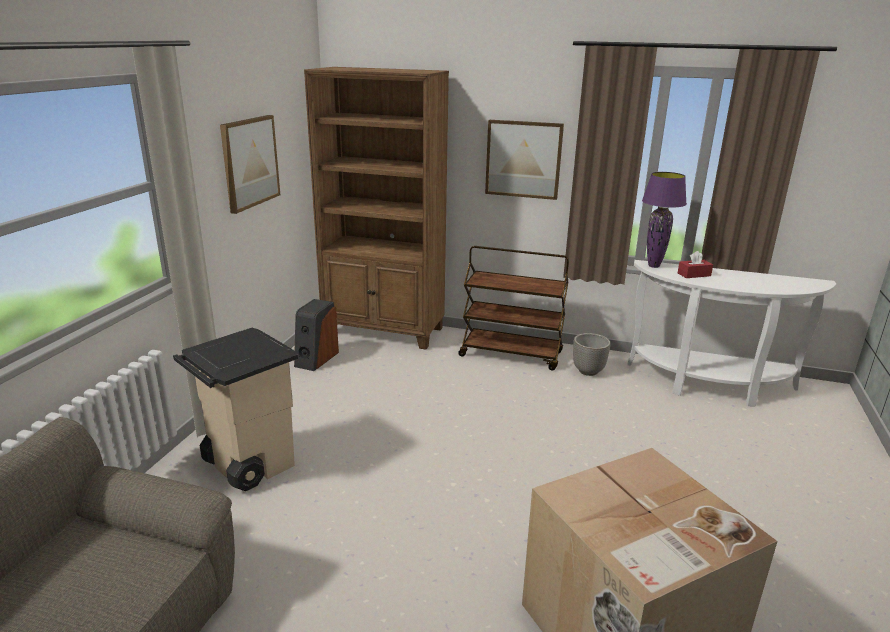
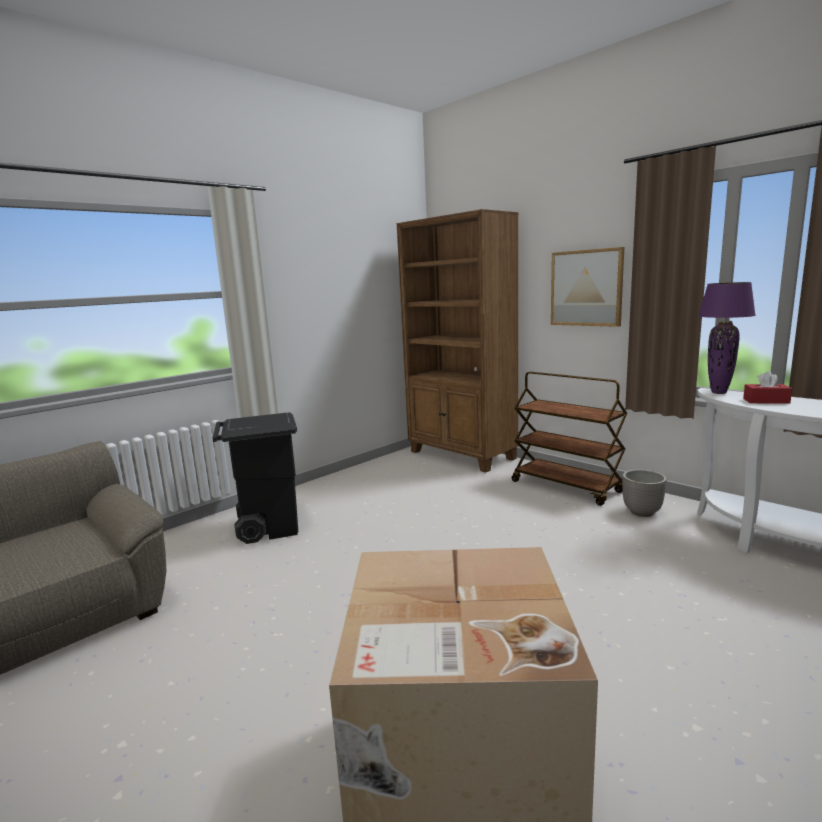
camera: 30 degrees right, 10 degrees down
(248, 464) = (267, 527): beige trash can -> black trash can
(249, 162) = (336, 292): picture -> none
(316, 359) = (387, 467): speaker -> none

